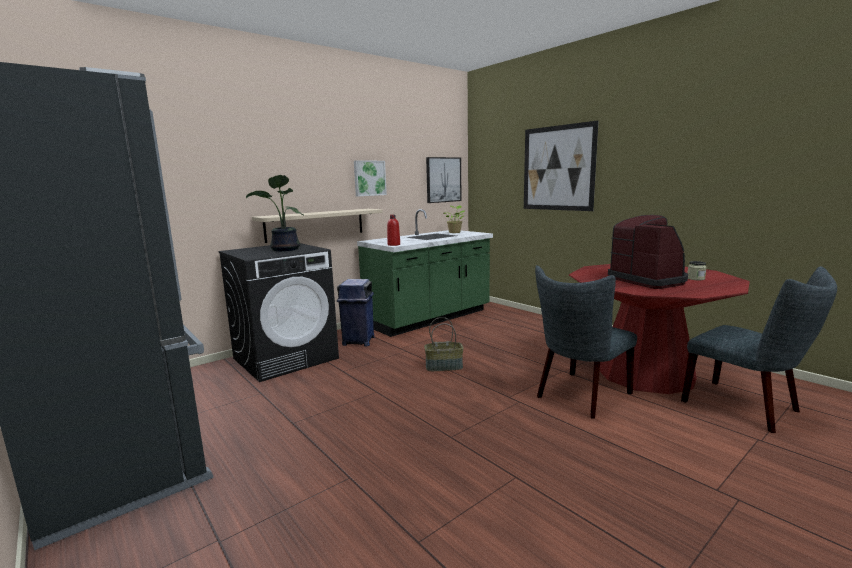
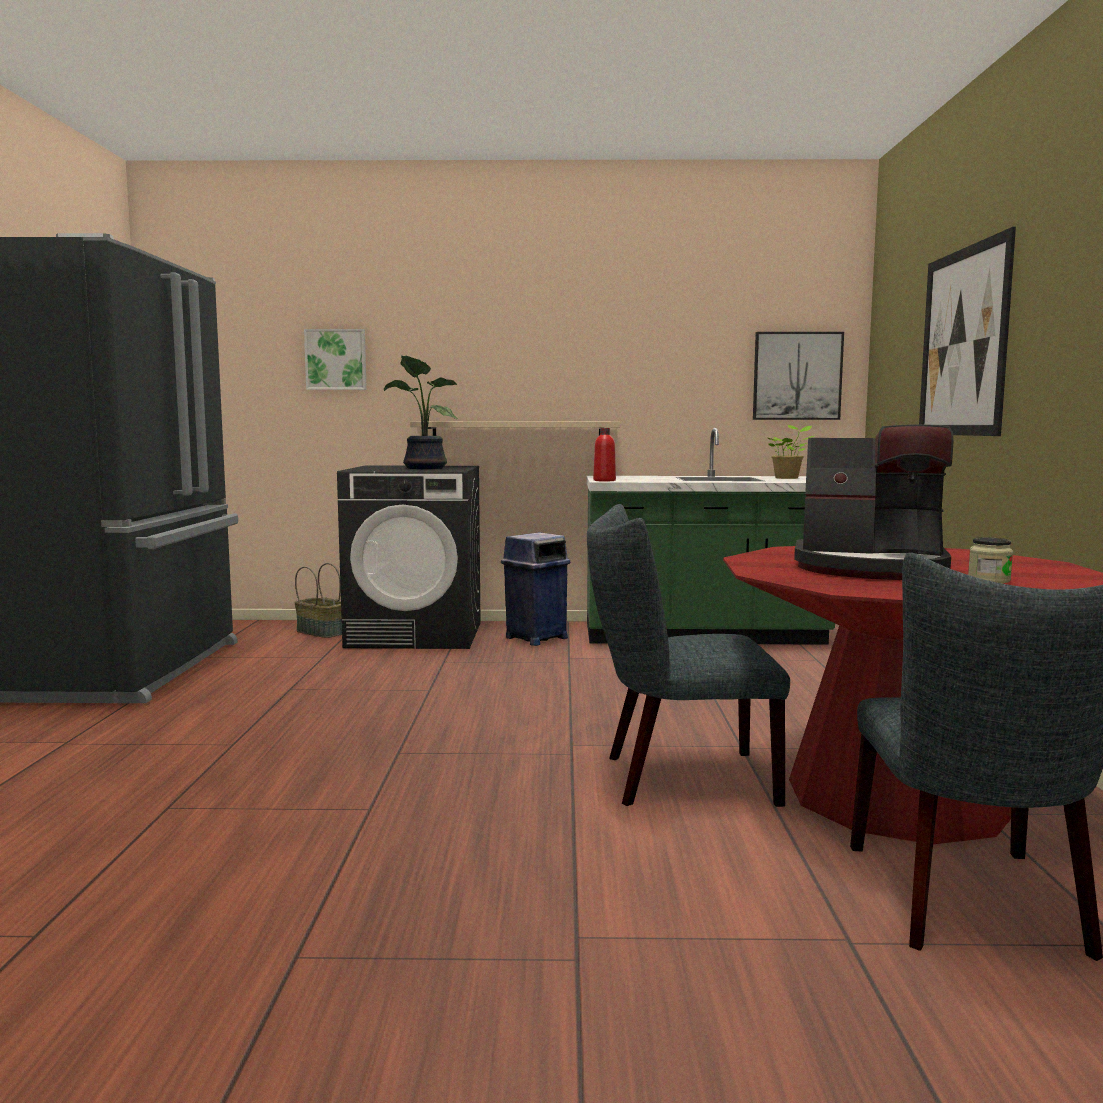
camera: 40 degrees right, 5 degrees down
(369, 178) = (624, 369): picture -> picture (336, 359)
(444, 366) = (573, 690): basket -> basket (321, 632)
(648, 280) = (871, 568): coffee machine -> coffee machine turned 90 degrees clockwise

